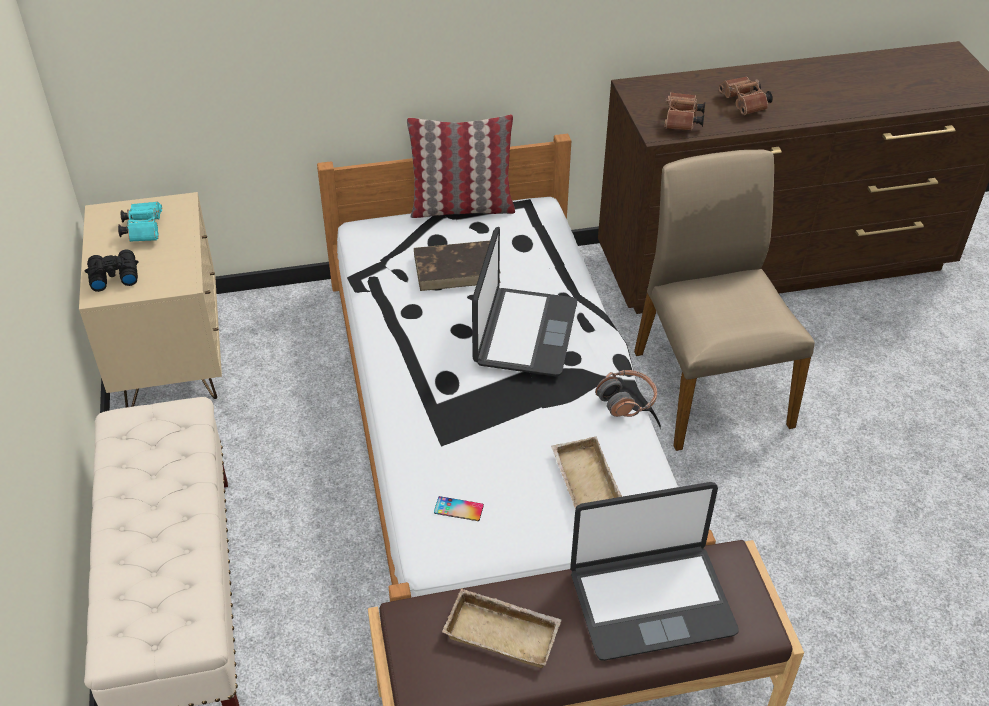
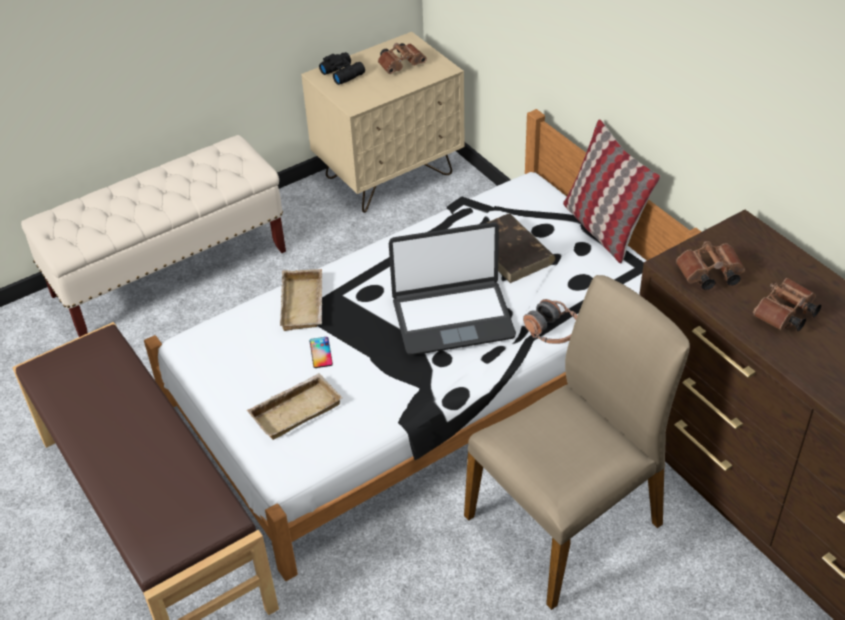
camera: 70 degrees right, 0 degrees up
(144, 229) = (402, 65): turquoise binoculars -> brown binoculars
(458, 509) = (234, 344): phone -> phone (321, 352)
(504, 631) = (104, 395): beige tray -> beige tray (304, 305)
(626, 400) = (405, 410): headphones -> headphones (552, 331)
(651, 601) = (160, 474): laptop -> none

